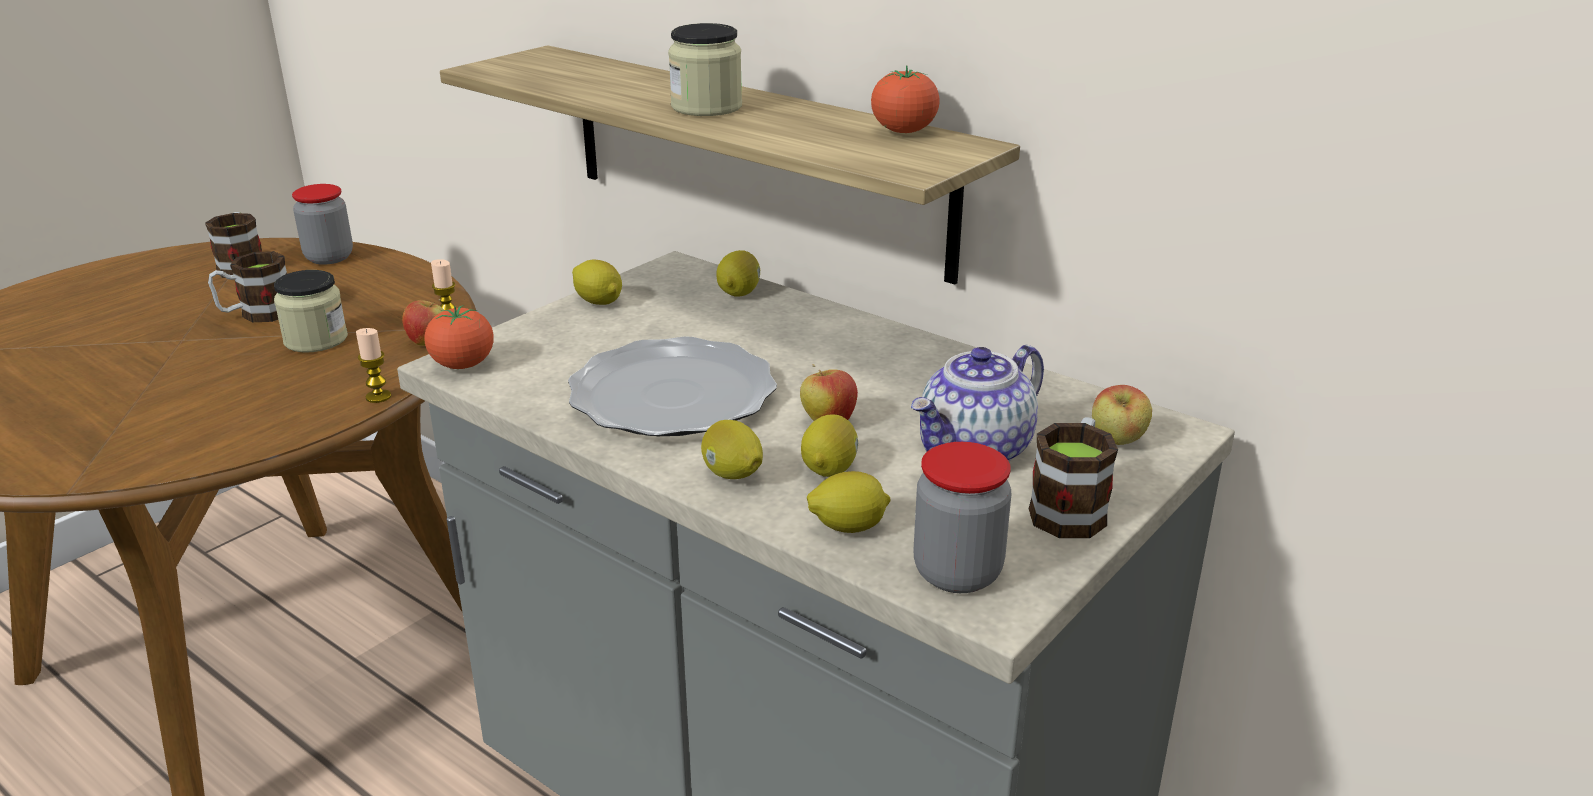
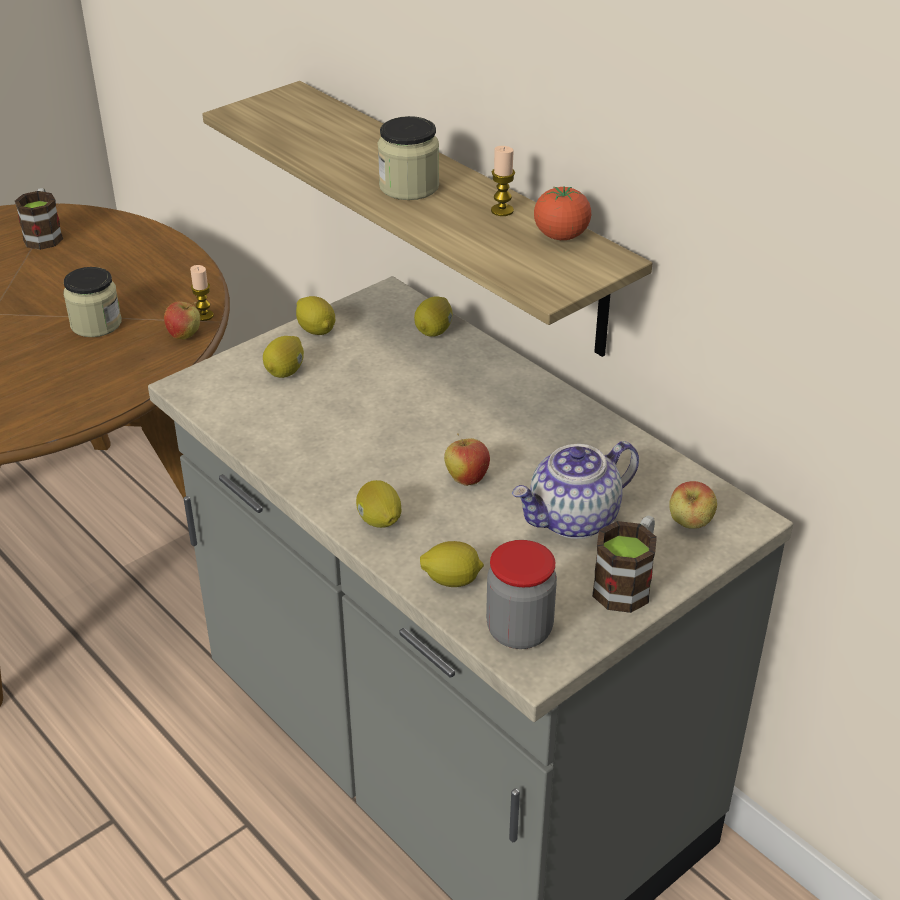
camera: 10 degrees right, 10 degrees up
(257, 314) = (52, 291): mug -> none
(329, 257) = (115, 232): jar -> none
(378, 397) = (138, 389): candle -> candle (502, 210)
(463, 365) = (197, 389): tomato -> none
(674, 395) = (354, 437): plate -> none
(830, 468) = (455, 524): lemon -> lemon (285, 371)

